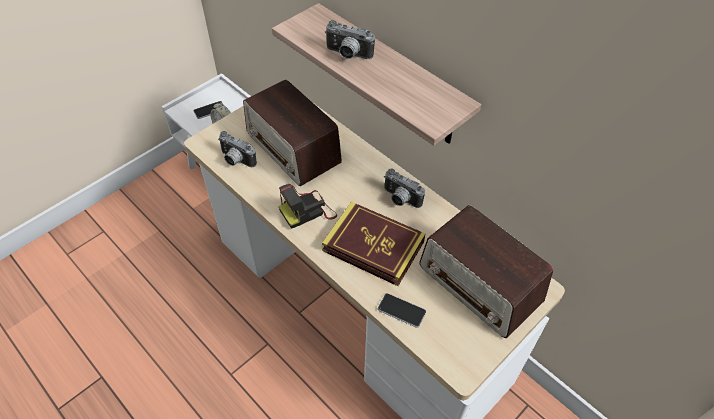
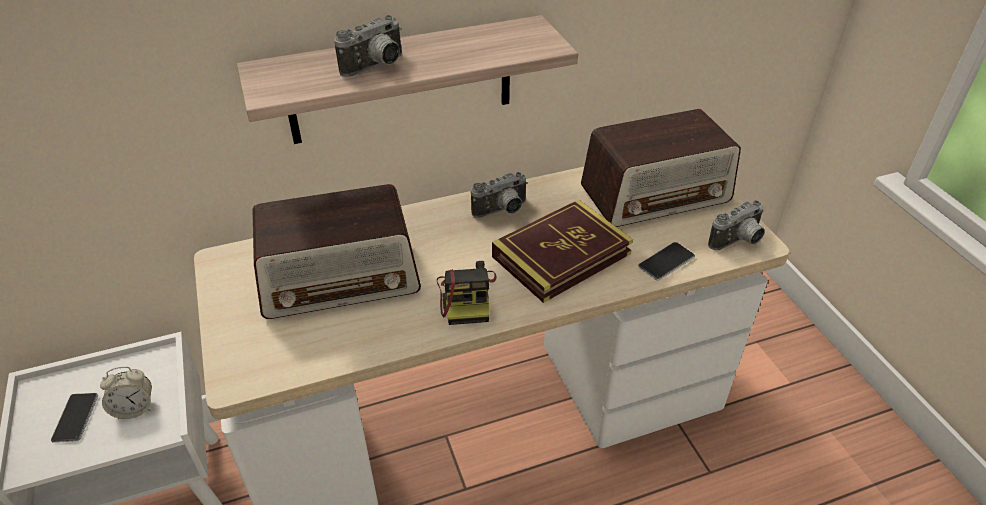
camera: 65 degrees left, 10 degrees down
(235, 160) = (311, 349): camera -> camera (738, 242)

